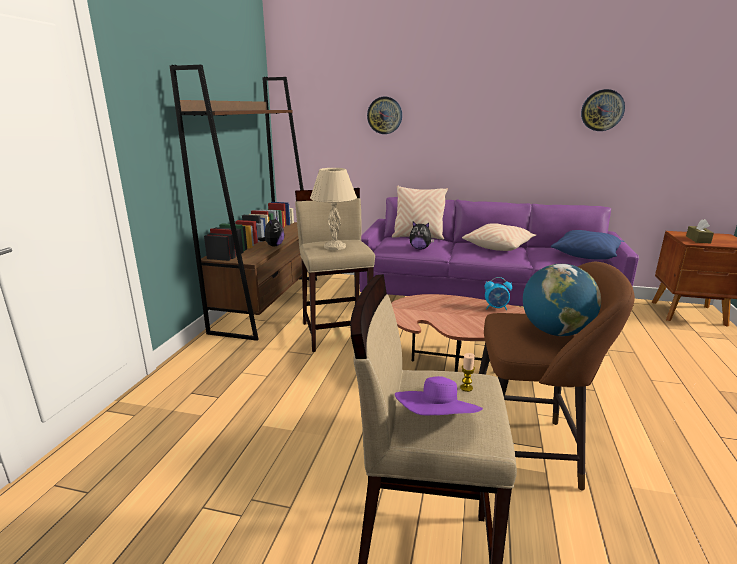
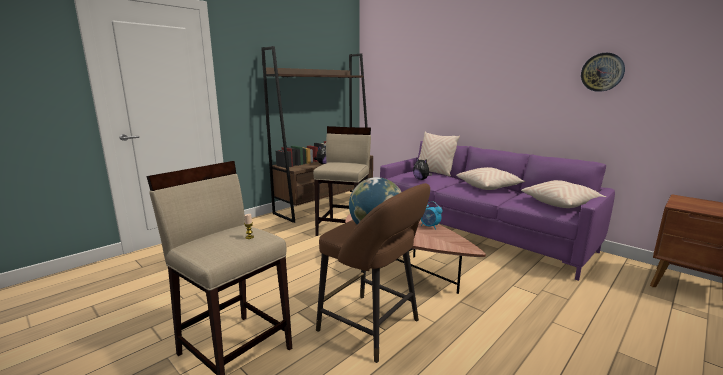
camera: 30 degrees right, 5 degrees down
(334, 246) = (338, 165): beige table lamp -> none
(384, 115) = (426, 79): wall clock -> none
(437, 422) = (203, 245): purple hat -> none
(586, 254) = (561, 203): blue pillow -> beige pillow
(698, 239) = (693, 205): brown tissue box -> none

